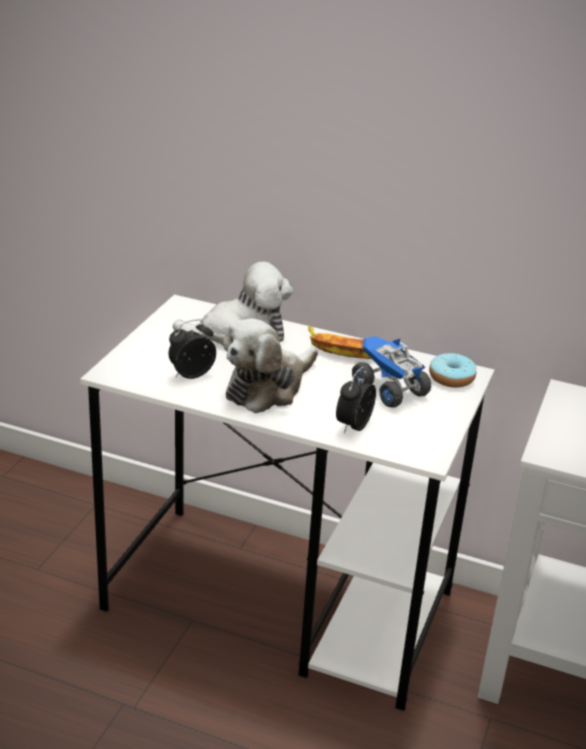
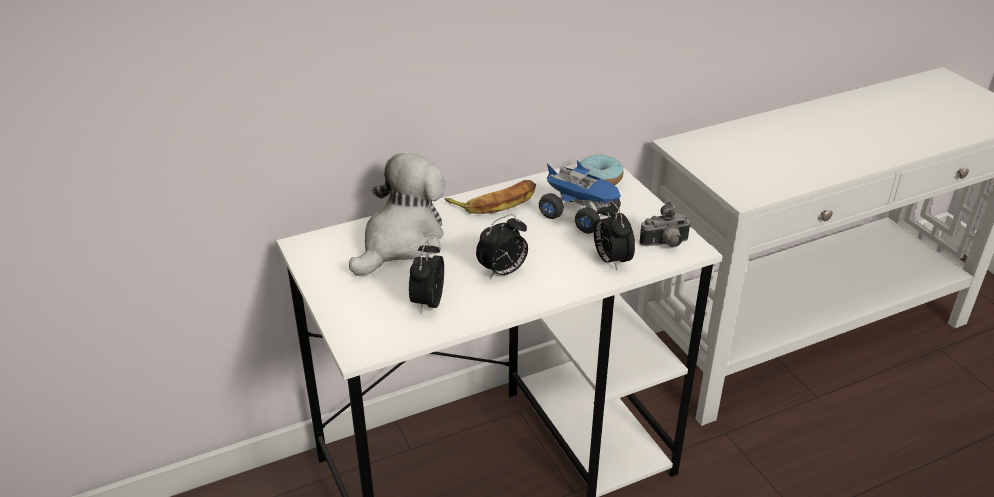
camera: 45 degrees left, 5 degrees up
(267, 388) = (503, 272): plush toy -> alarm clock
(388, 390) = (580, 215): toy truck -> toy truck turned 150 degrees counterclockwise
(413, 442) = (665, 245): none -> camera

